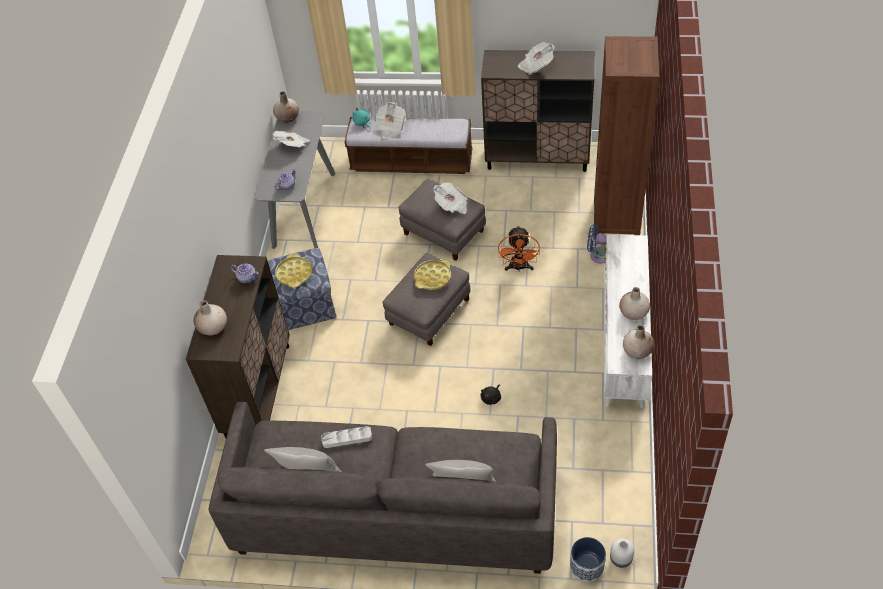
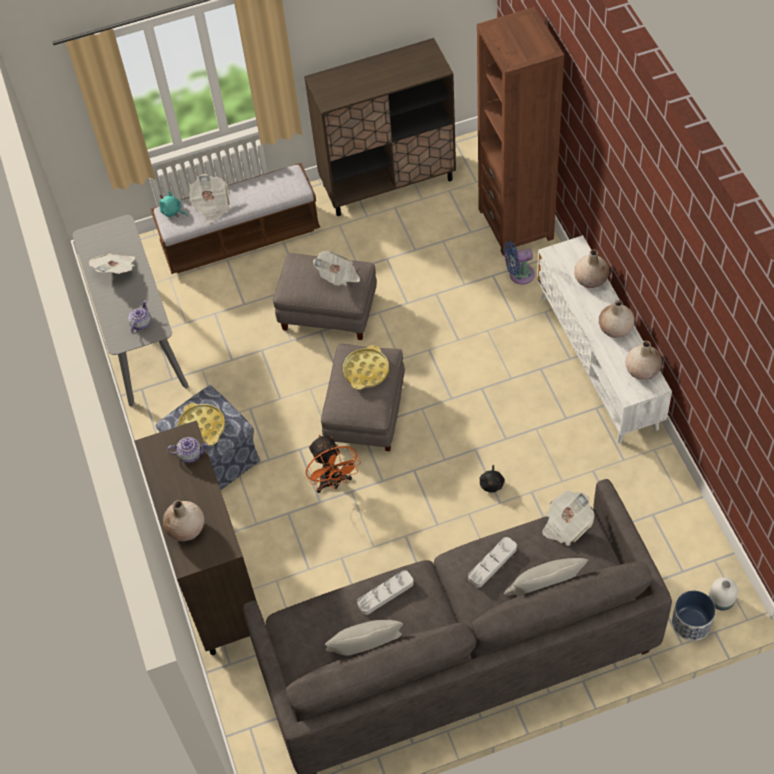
camera: 25 degrees left, 5 degrees up
(288, 117) = (88, 237): beige vase -> beige vase (591, 279)
(436, 448) = (492, 563): none -> grey tray
(519, 267) = (439, 322): orange fan -> orange fan (333, 483)
(535, 66) = (377, 77): newspaper -> newspaper (566, 524)

